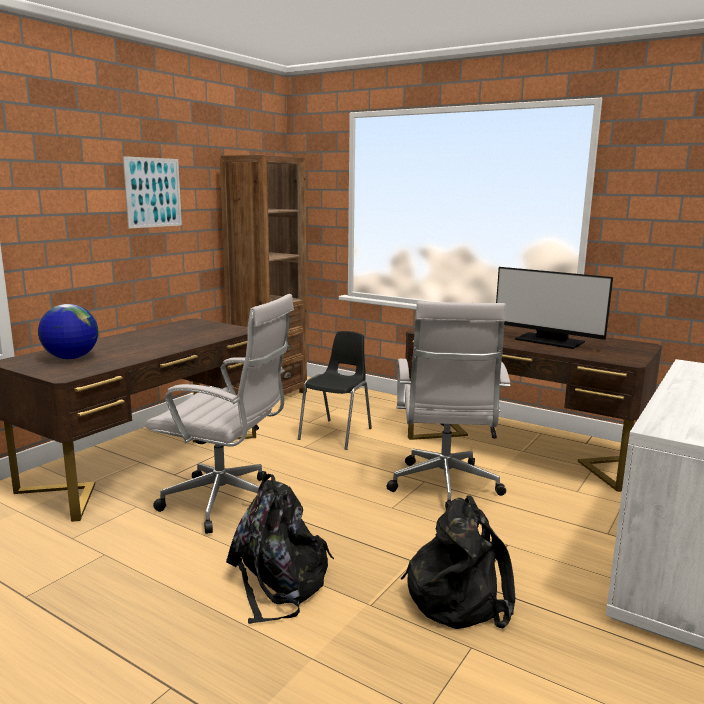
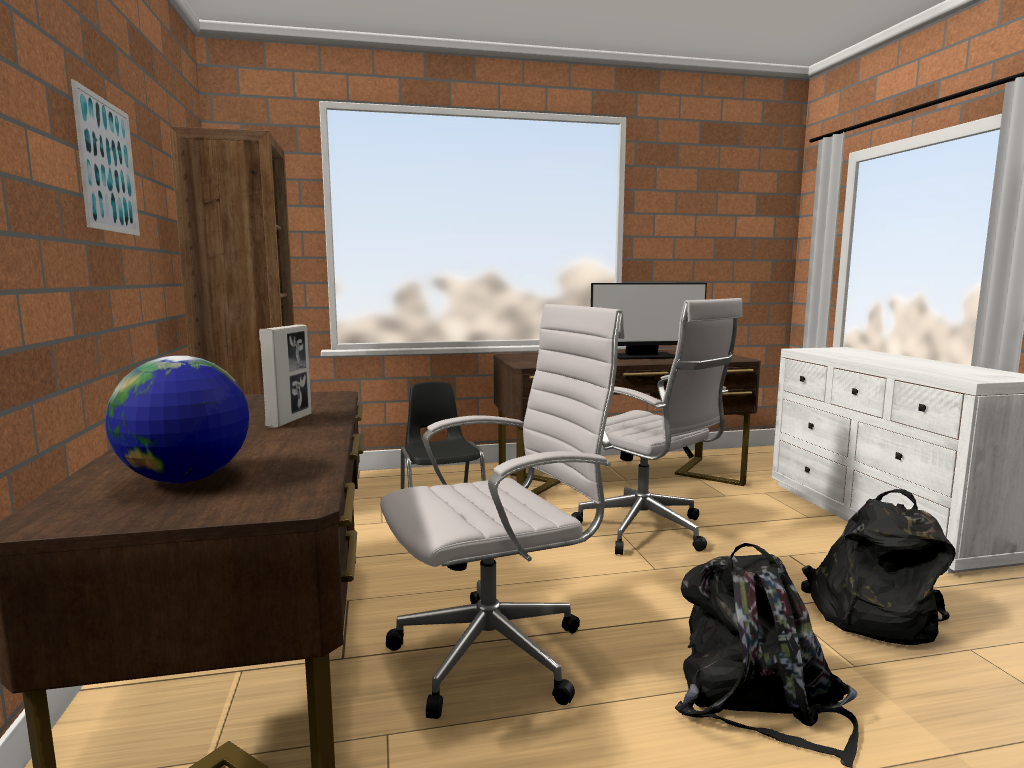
camera: 45 degrees left, 5 degrees down
(177, 341) = (289, 420): none -> picture frame

